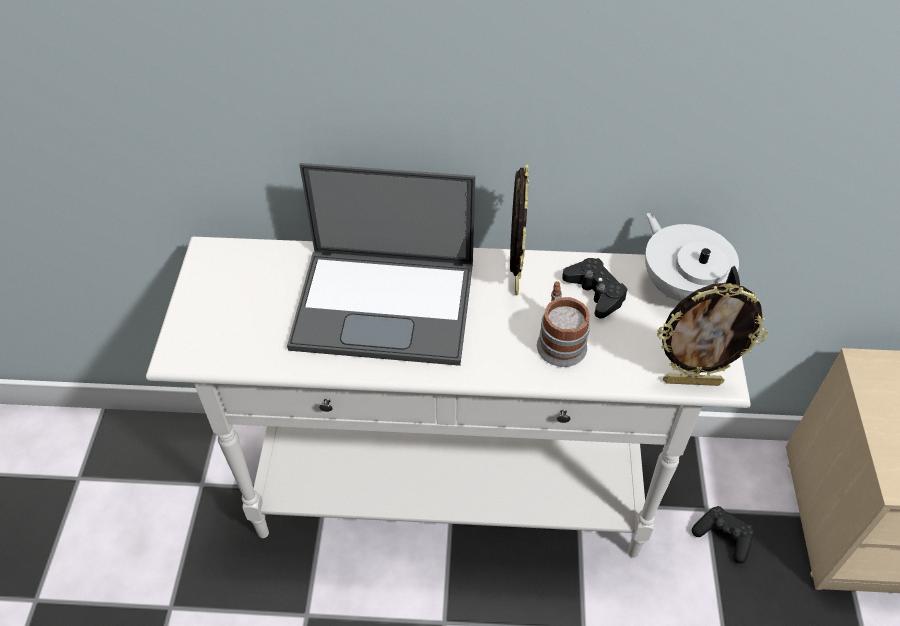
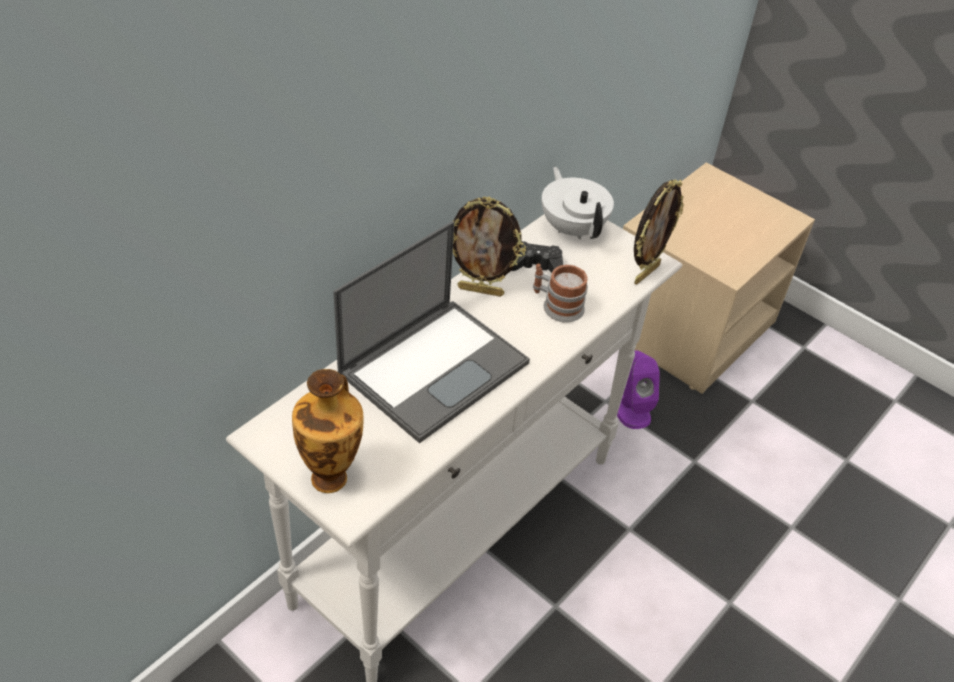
camera: 55 degrees left, 5 degrees down
(202, 320) = (331, 477): none -> vase
(514, 276) = (481, 290): picture frame -> picture frame turned 150 degrees clockwise
(682, 287) = (572, 228): white teapot -> white teapot turned 60 degrees clockwise
(722, 537) = (631, 408): black game controller -> purple speaker

